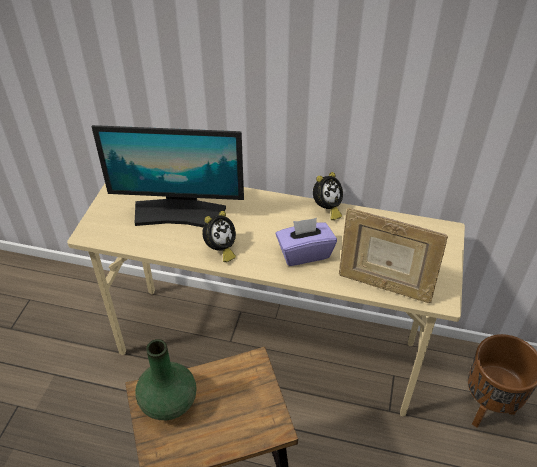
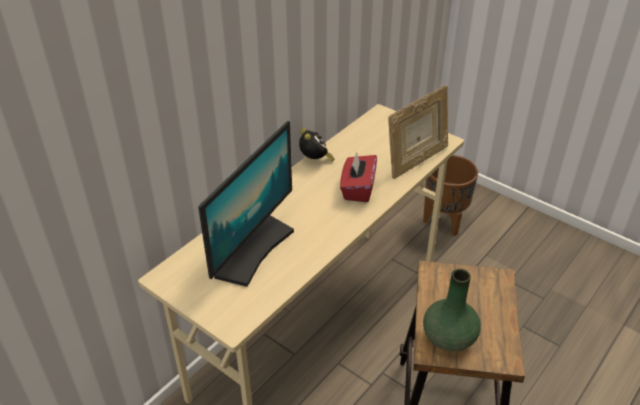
camera: 65 degrees left, 5 degrees down
(220, 250) = (321, 236): alarm clock -> none
(304, 253) = (357, 189): purple tissue box -> red tissue box

